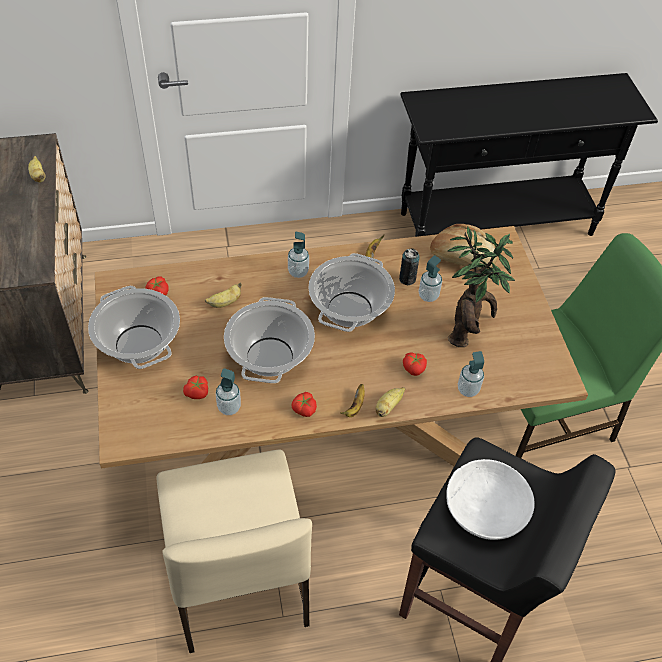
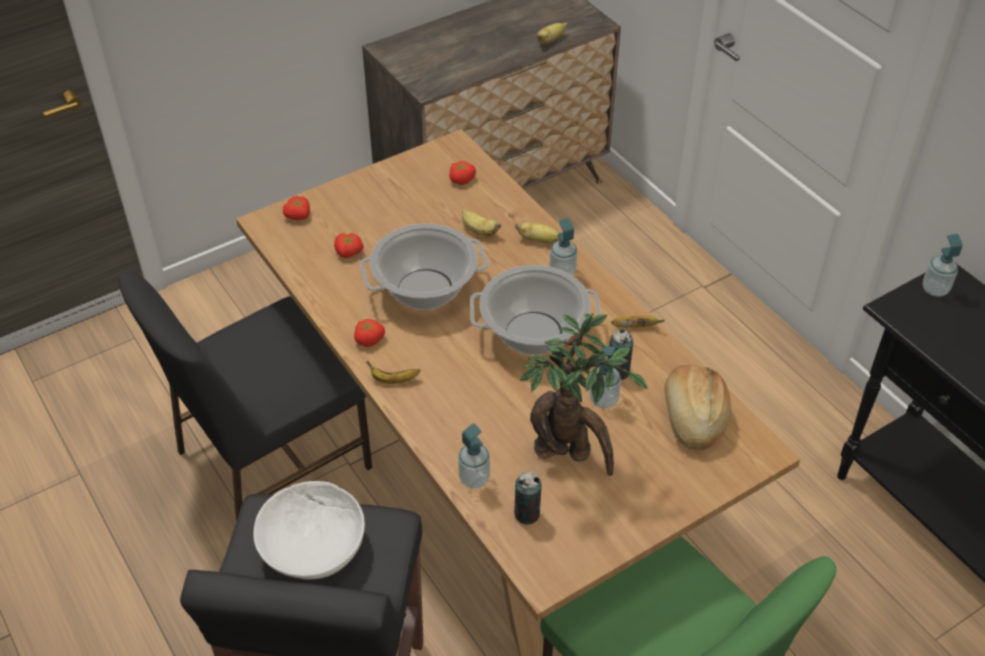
camera: 70 degrees right, 5 degrees down
(138, 344) = (387, 190): cooking pot -> none
(229, 407) = (342, 281): soap dispenser -> soap dispenser (935, 289)
(237, 580) = (270, 460): beige chair -> black chair
(388, 407) = (408, 409): banana -> banana (539, 240)
(414, 368) = (479, 417): tomato -> tomato (299, 216)
(509, 371) = (527, 514): none -> can

